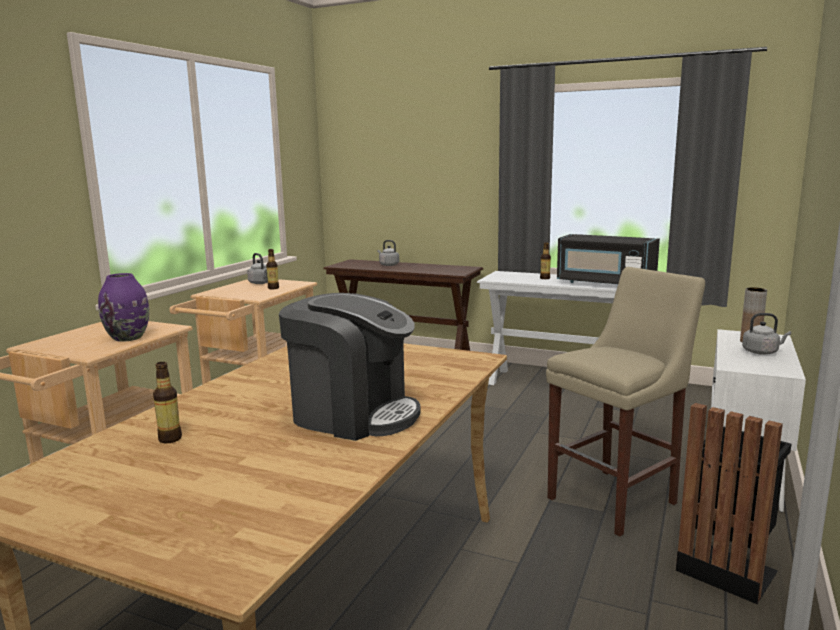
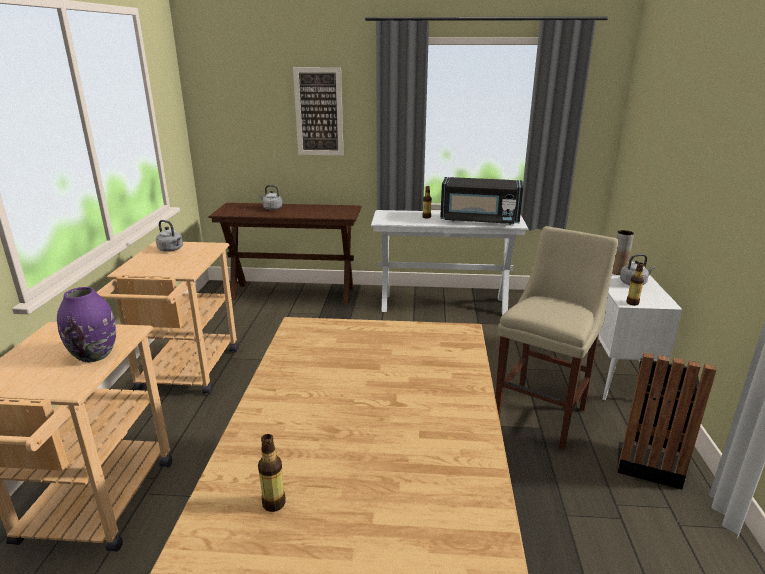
camera: 20 degrees left, 10 degrees up
(273, 288) = (192, 256): bottle -> bottle (632, 303)
(353, 414) = (420, 428): coffee machine -> none
(443, 166) = (319, 112): none -> picture

